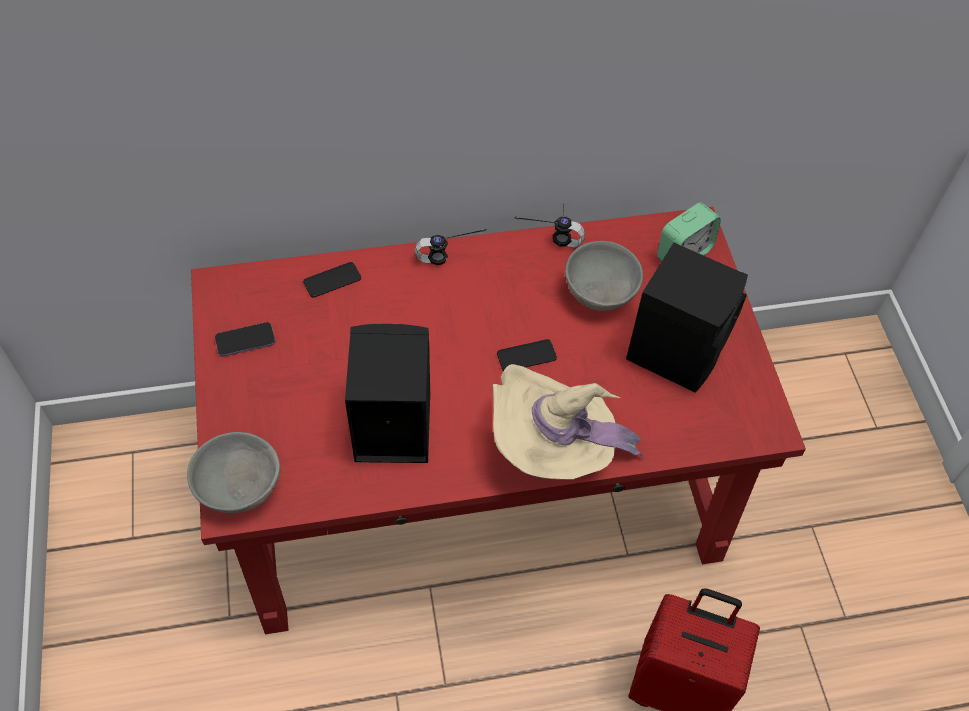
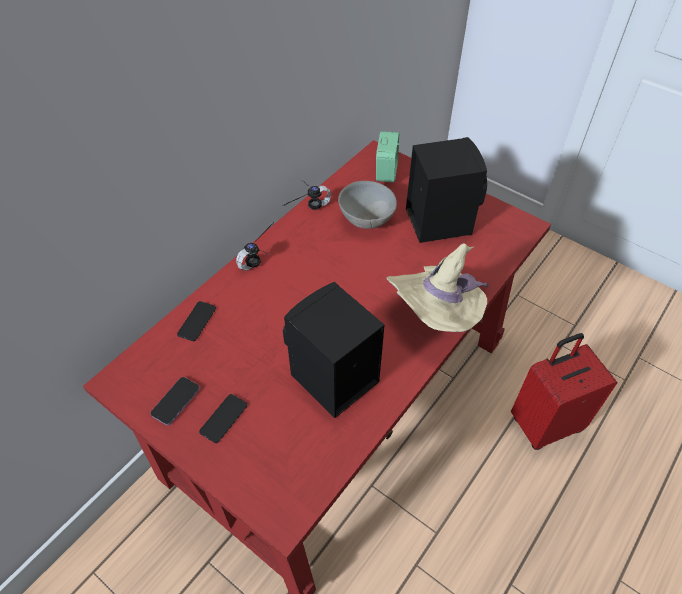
camera: 40 degrees left, 5 degrees down
(239, 487) = (275, 499): grey bowl -> none
(526, 356) = (365, 279): phone -> phone (223, 418)

